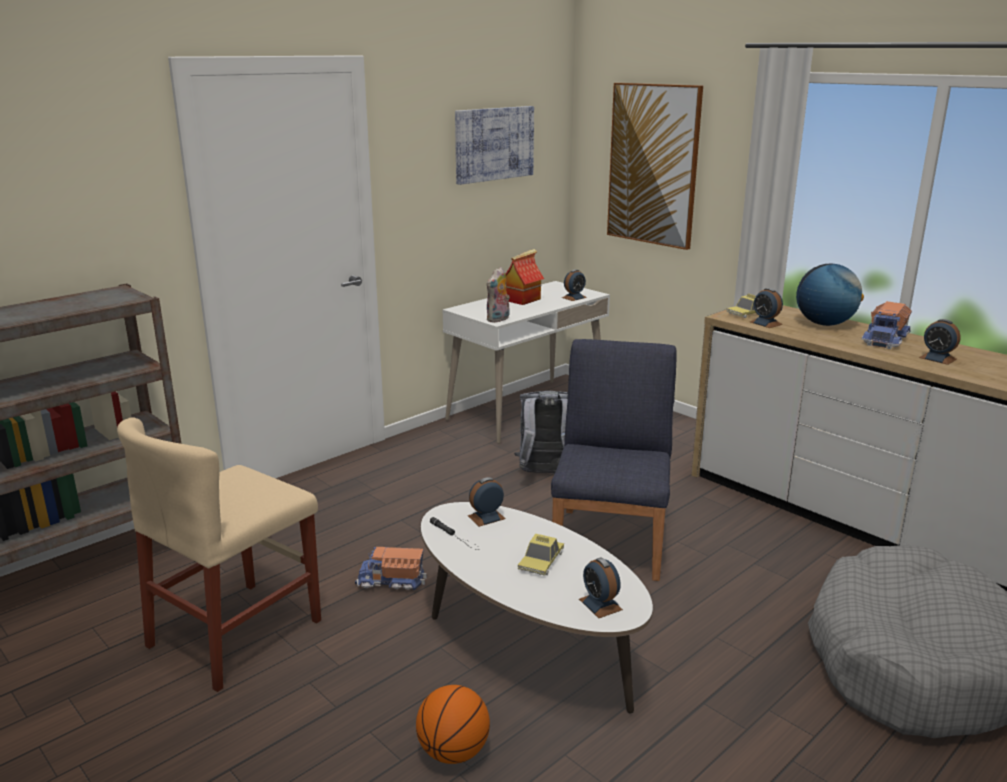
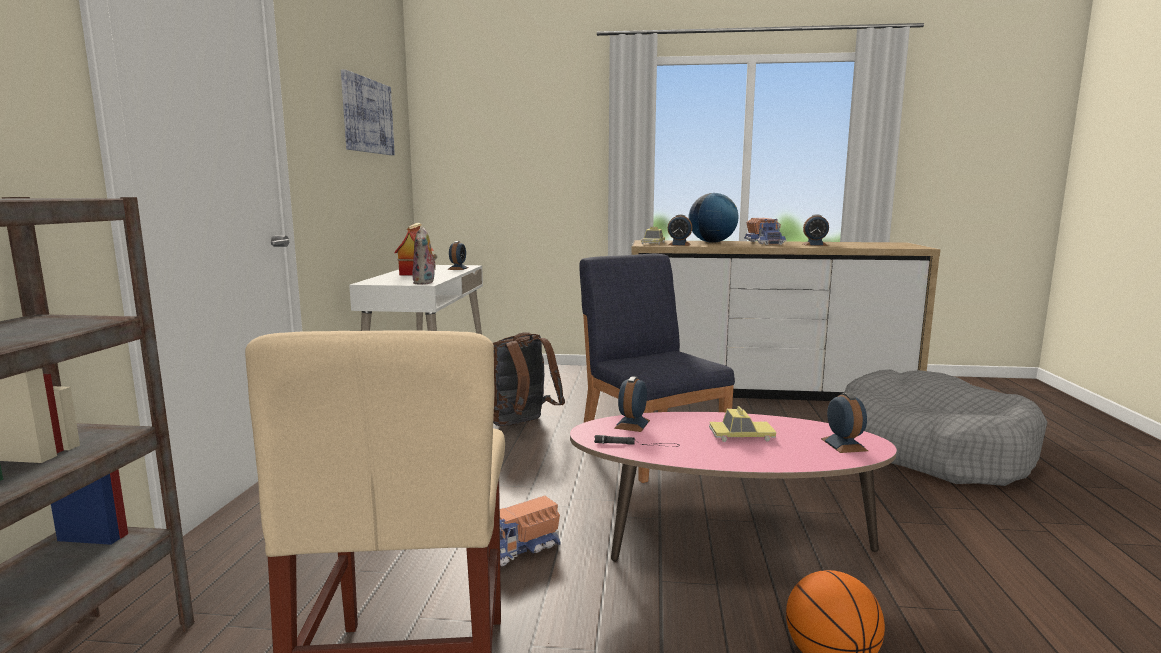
camera: 40 degrees left, 10 degrees down
(526, 644) = (723, 542): white coffee table -> pink coffee table
(541, 561) = (741, 436): toy car -> toy car turned 75 degrees counterclockwise
(546, 475) = (522, 424): grey backpack -> brown backpack
(600, 604) = (844, 445): alarm clock -> alarm clock turned 120 degrees counterclockwise
(653, 165) = (506, 145): picture -> none

